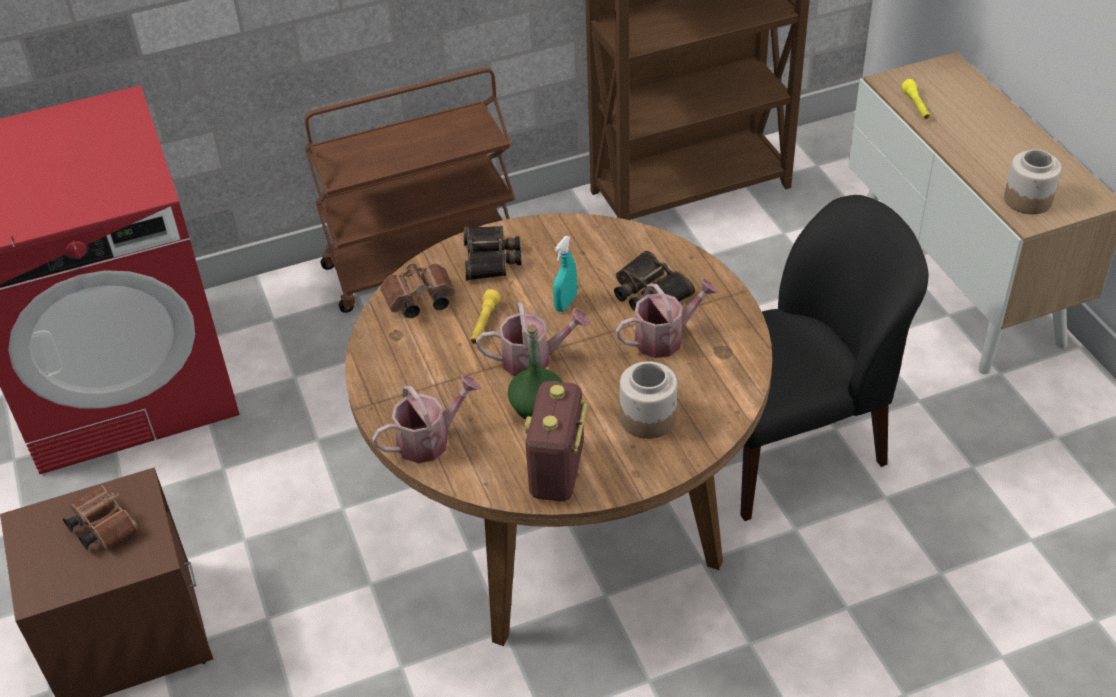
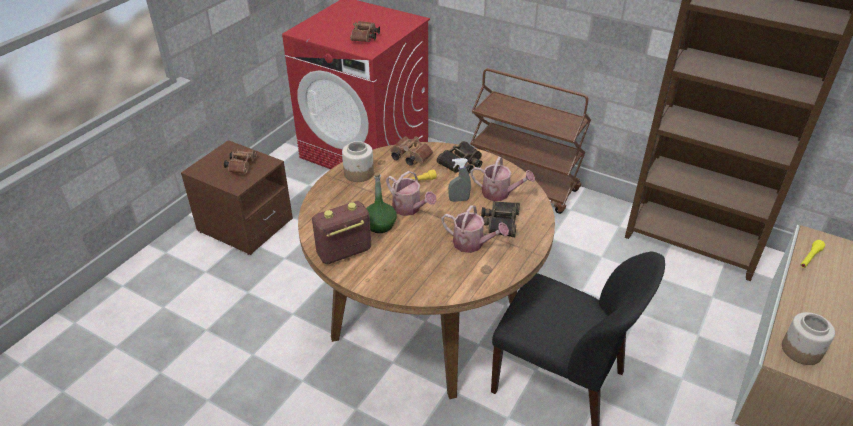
camera: 50 degrees right, 5 degrees down
(104, 178) = (365, 38): none -> brown binoculars
(430, 440) = (326, 204): watering can -> watering can (500, 193)
(565, 303) = (459, 200): turquoise spray bottle -> grey spray bottle
(649, 418) = (410, 265): jar -> jar (359, 173)

